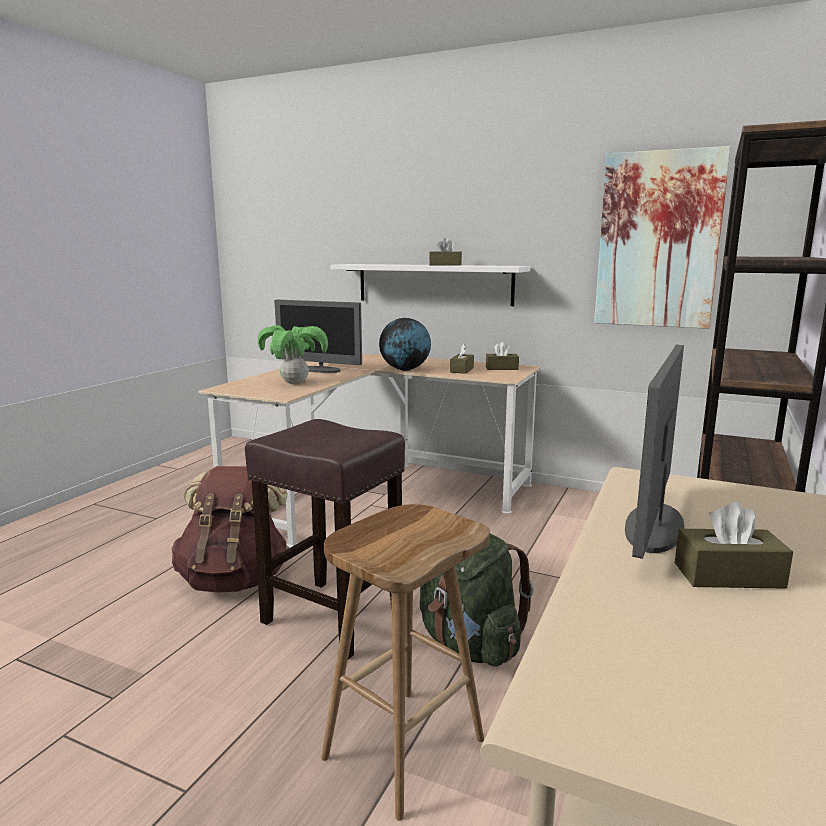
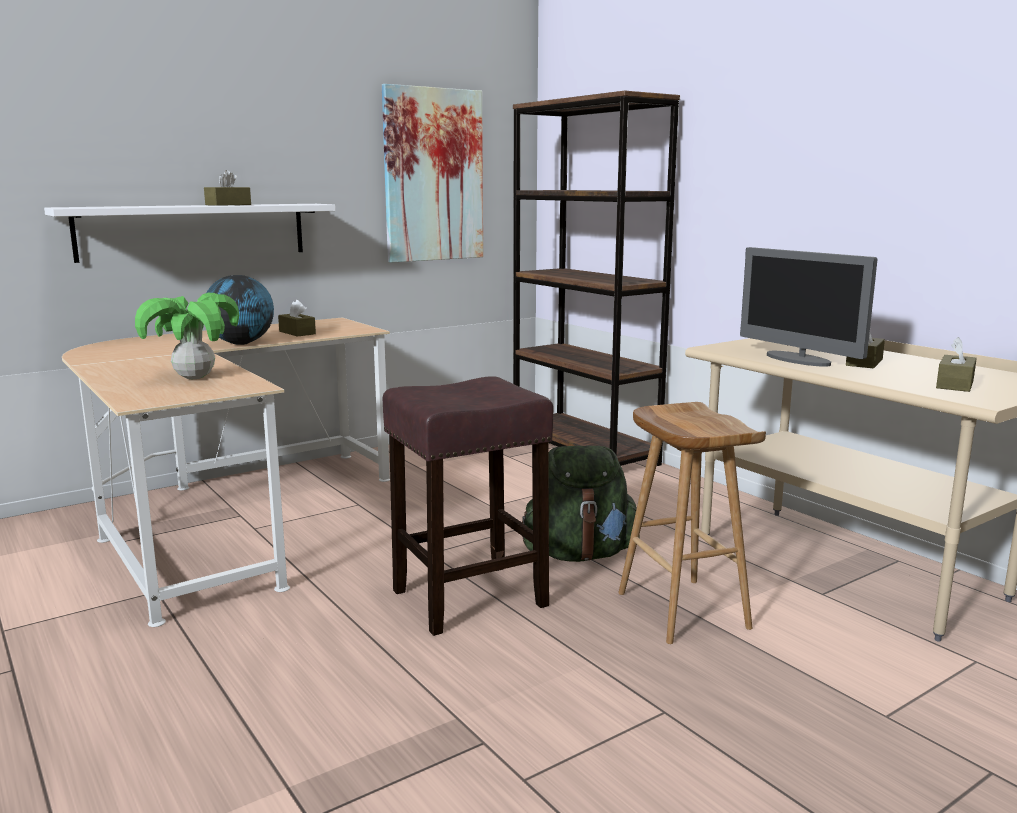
camera: 60 degrees left, 0 degrees up
(234, 579) = (314, 636): brown backpack -> none
(319, 370) = (147, 363): monitor -> none
(501, 368) = (322, 324): brown tissue box -> brown tissue box (955, 384)

